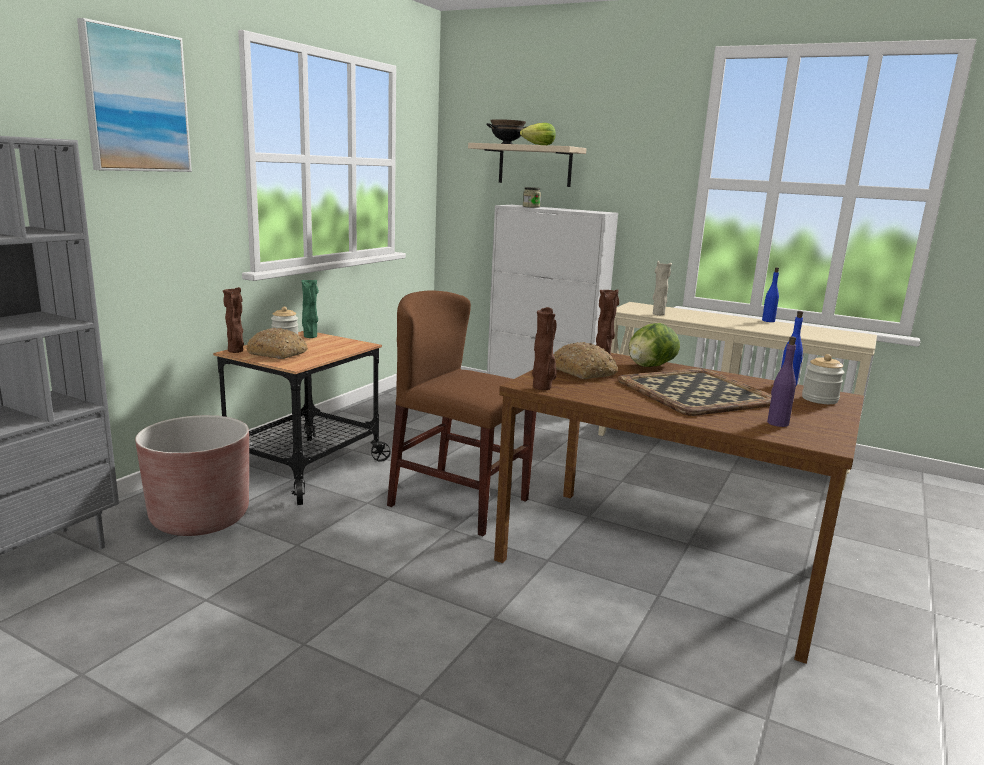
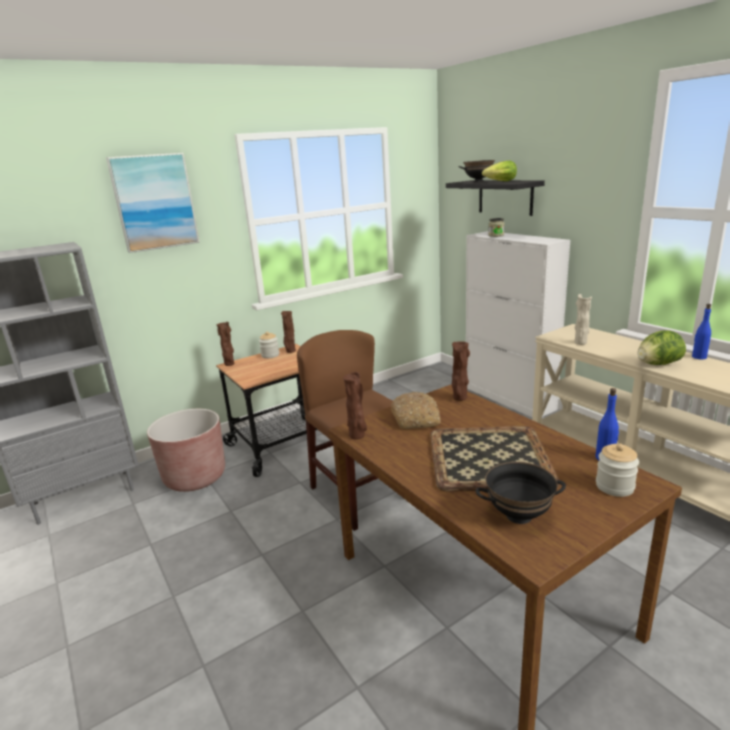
camera: 30 degrees right, 5 degrees up
(278, 353) = (252, 368): bread -> none
(310, 337) = (290, 351): green vase -> brown vase
(535, 165) = (505, 197): beige shelf -> black shelf
(649, 366) = (487, 416): lettuce -> lettuce (658, 364)
(777, 423) = (519, 516): purple bottle -> black bowl

